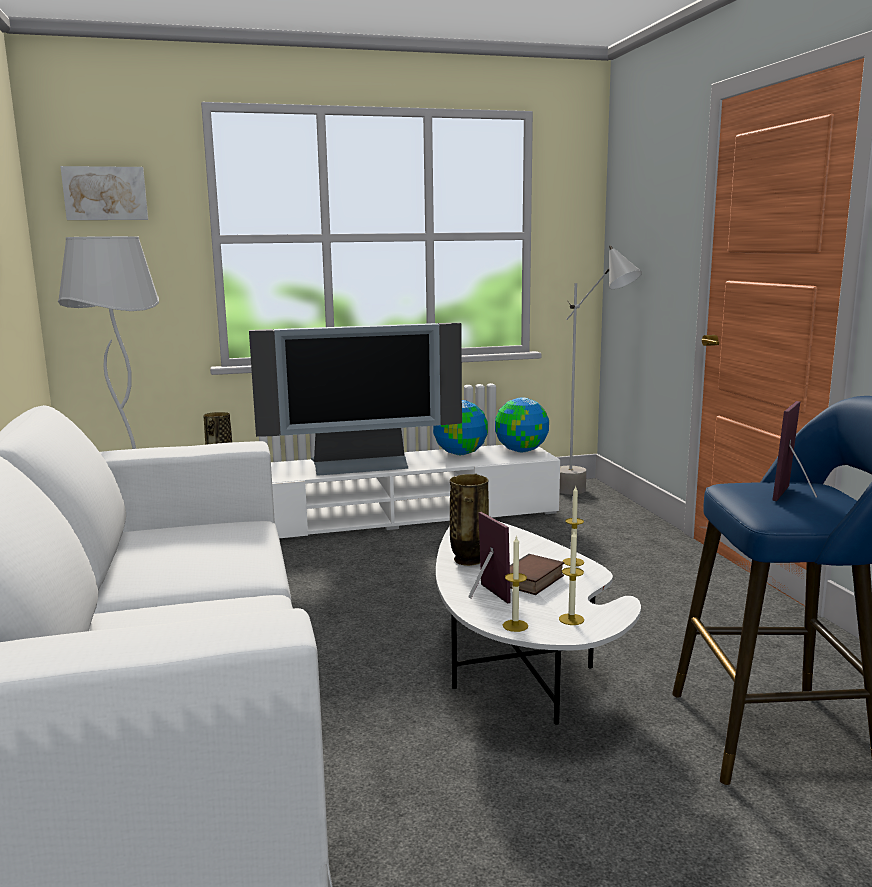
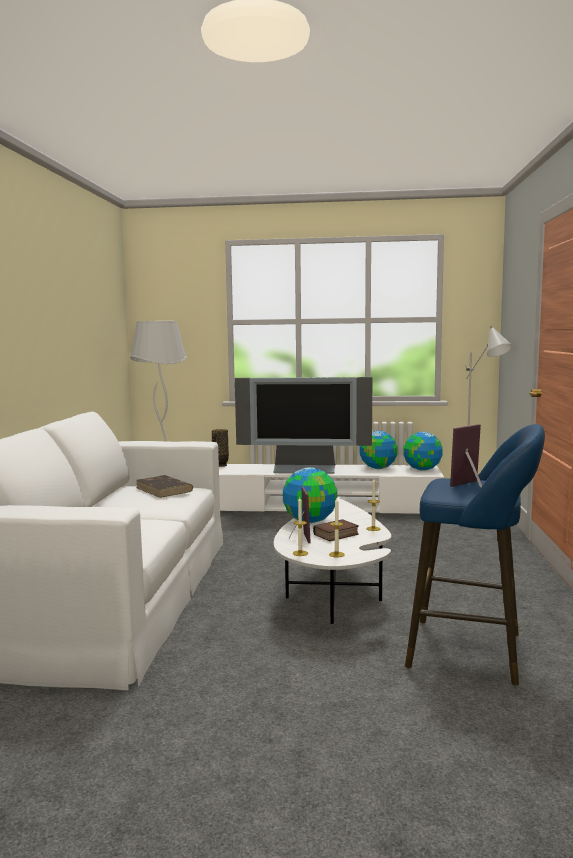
camera: 20 degrees right, 5 degrees down
(105, 193) = (169, 296): picture -> none
(205, 534) = (164, 489): none -> brown book
(469, 560) = (310, 521): vase -> globe

